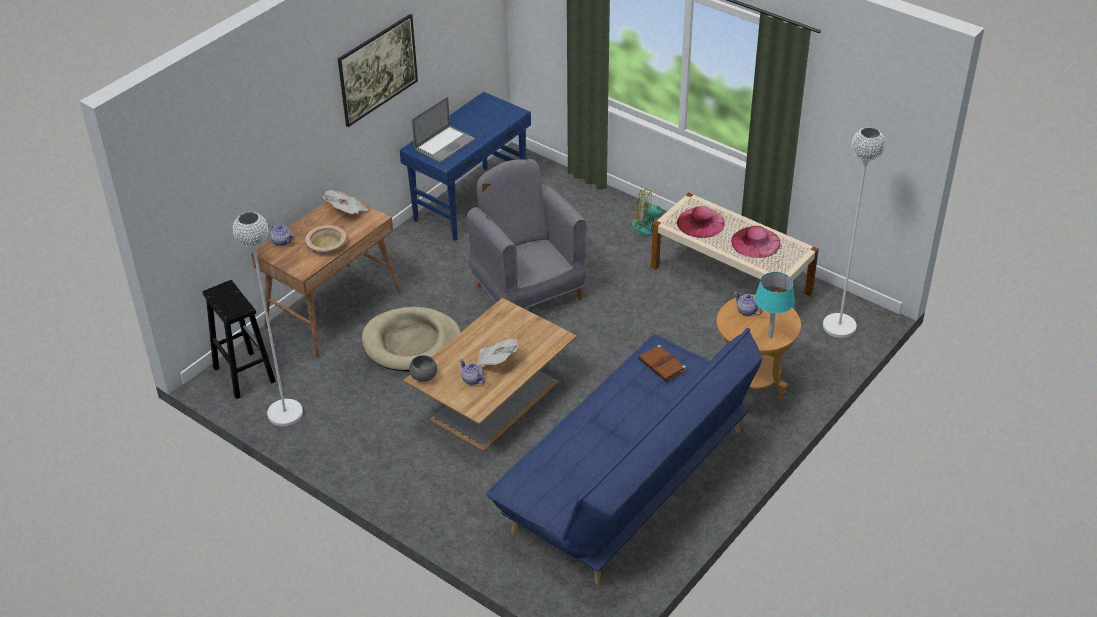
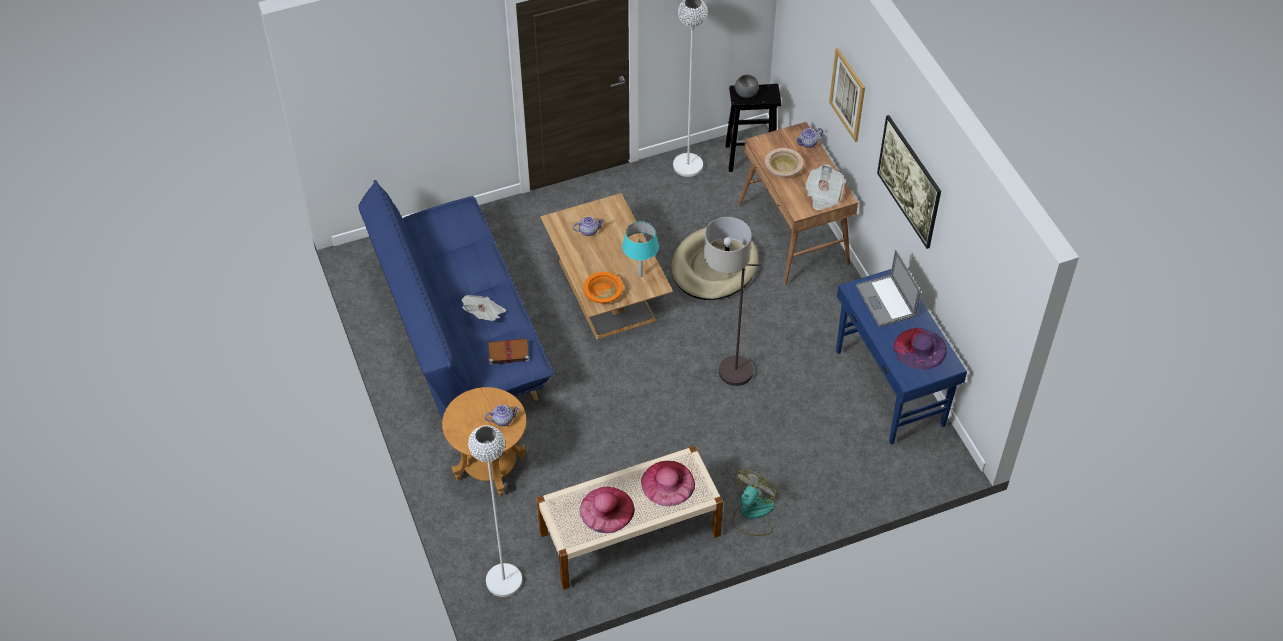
camera: 120 degrees right, 10 degrees up
(284, 134) = (847, 94): none -> picture
(423, 377) = (614, 204): grey bowl -> grey bowl (746, 93)
(480, 115) = (920, 348): none -> purple hat
(496, 361) = (598, 254): newspaper -> newspaper (484, 314)
(528, 291) = (725, 371): grey armchair -> grey floor lamp
(540, 338) = (603, 292): none -> orange bowl
(770, 336) = (460, 417): turquoise table lamp -> turquoise table lamp (640, 275)

